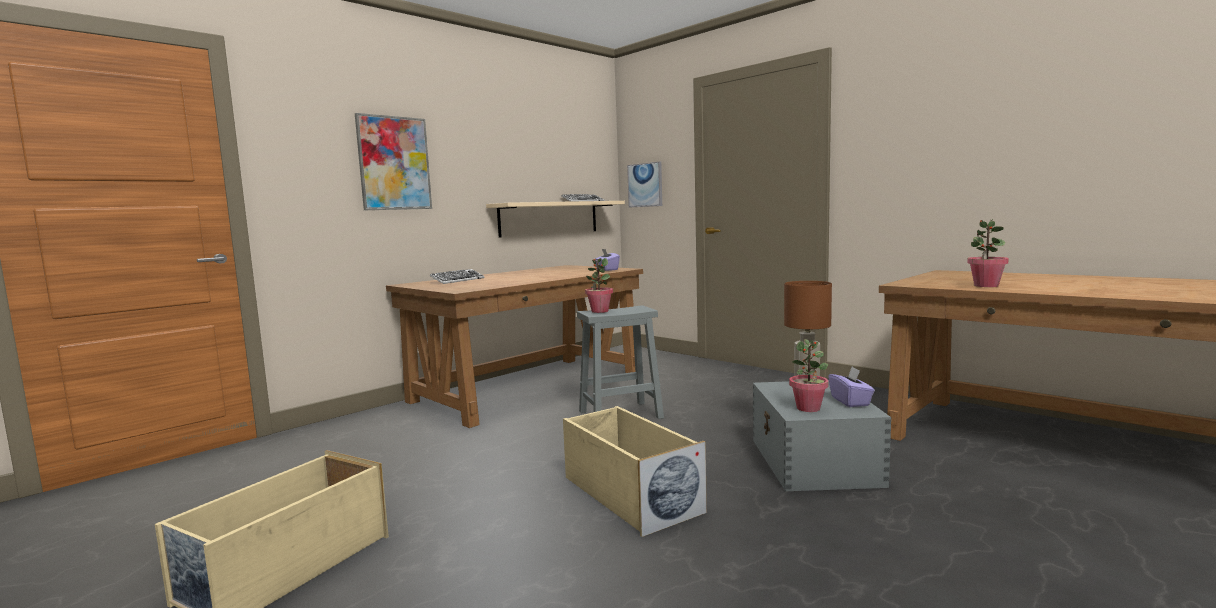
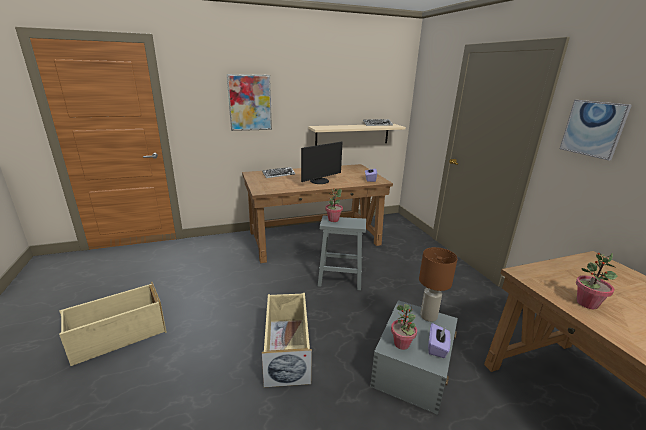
camera: 25 degrees right, 15 degrees up
(537, 277) = (320, 181): none -> monitor
(645, 185) = (424, 116): picture -> picture (593, 128)

